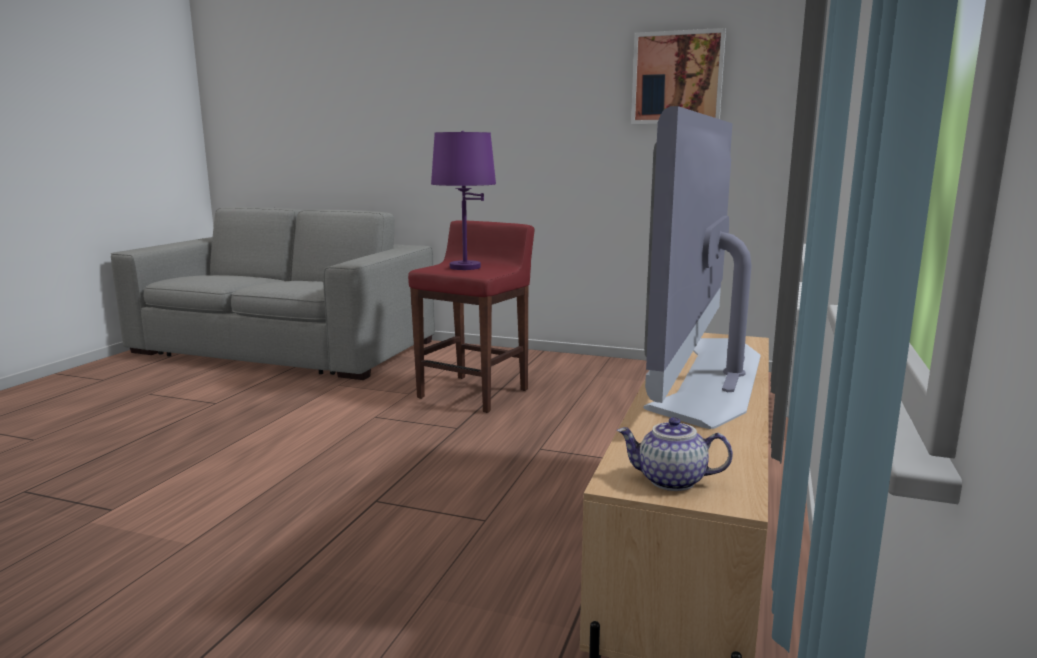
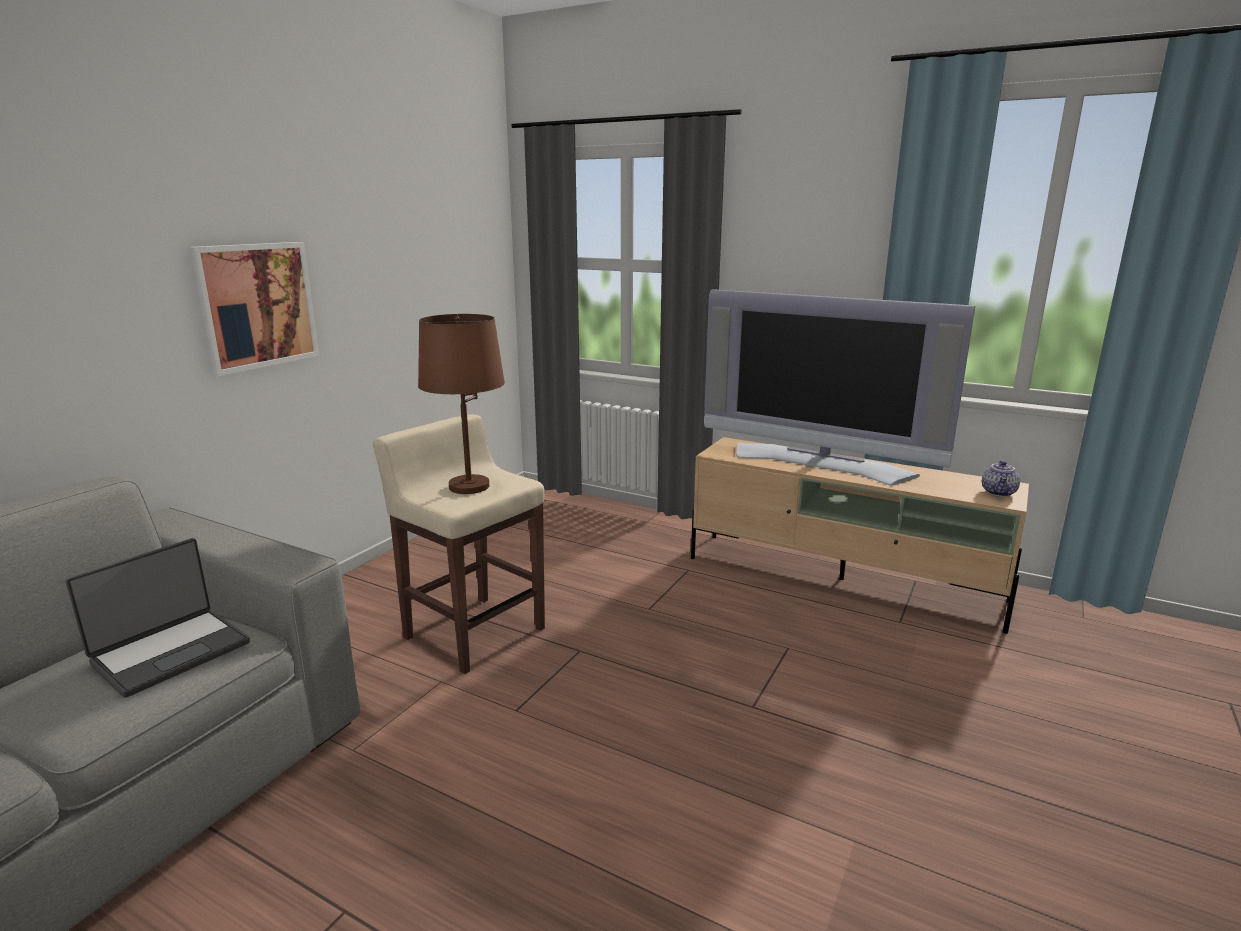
camera: 80 degrees left, 5 degrees up
(311, 285) = (170, 652): none -> laptop
(465, 267) = (469, 487): purple table lamp -> brown table lamp
(474, 393) = (473, 632): red stool -> beige stool
(677, 78) = (423, 223): picture -> picture (256, 305)

